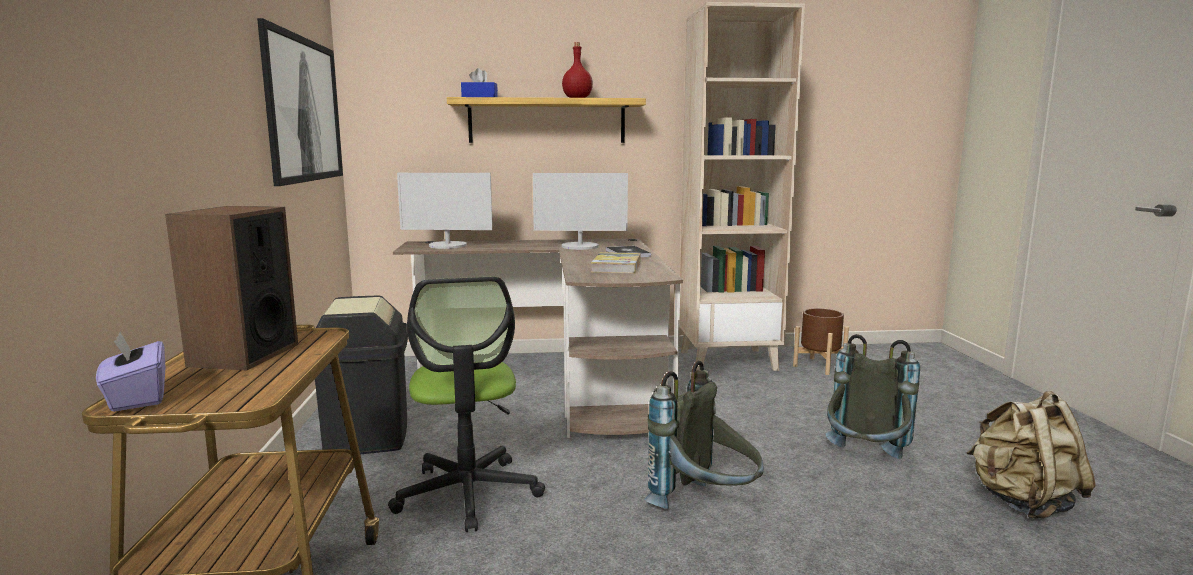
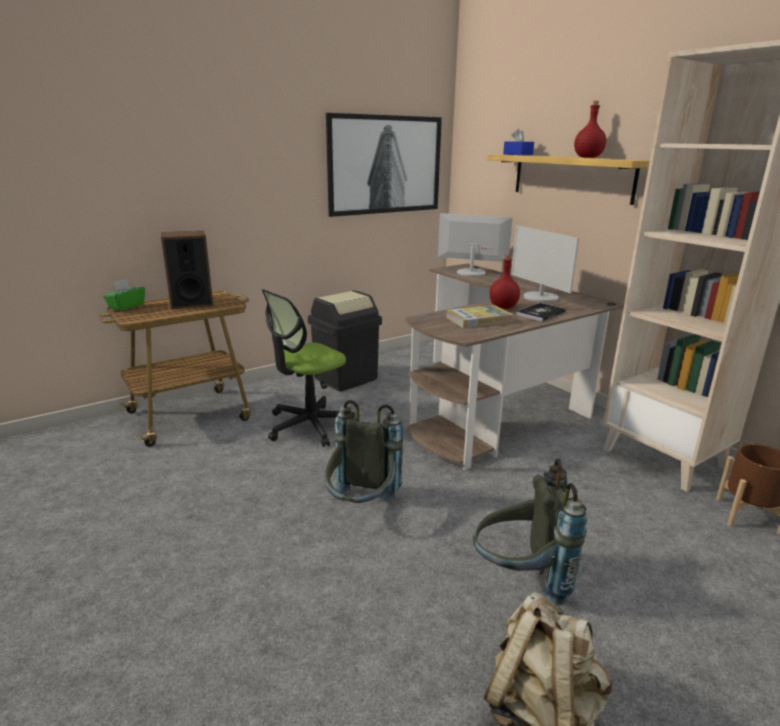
camera: 60 degrees right, 10 degrees up
(137, 398) = (126, 306): purple tissue box -> green tissue box
(448, 245) = (471, 272): monitor -> monitor turned 135 degrees clockwise
(589, 257) = (502, 307): none -> red bottle

